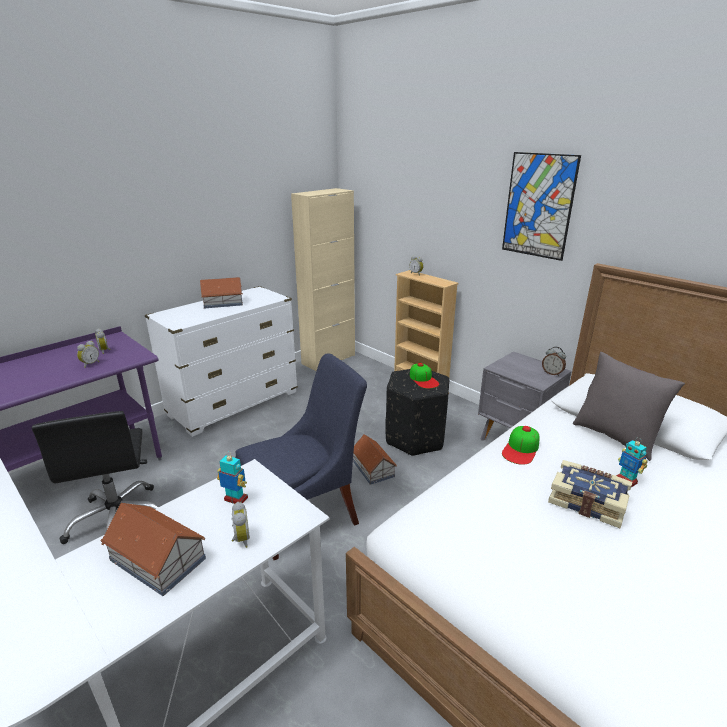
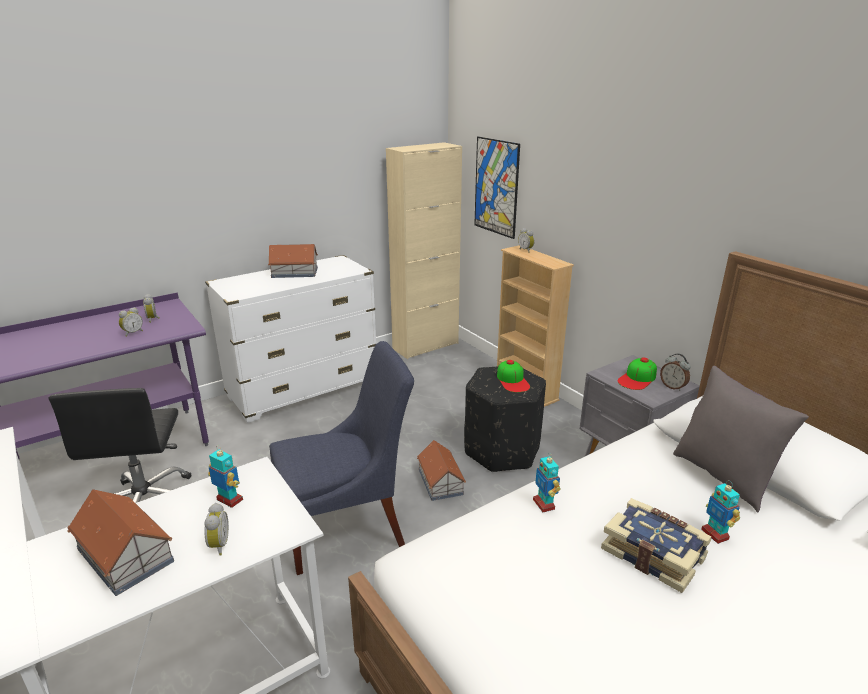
camera: 10 degrees right, 0 degrees up
(491, 473) = (544, 504): none -> toy robot
(521, 449) = (593, 478): cap -> cap (637, 378)
(538, 206) = (668, 174): picture -> picture (496, 187)

